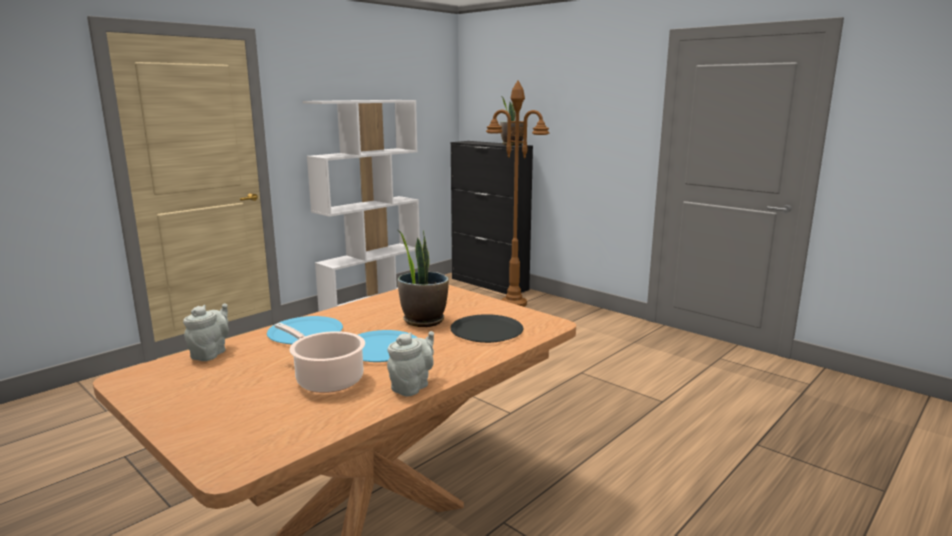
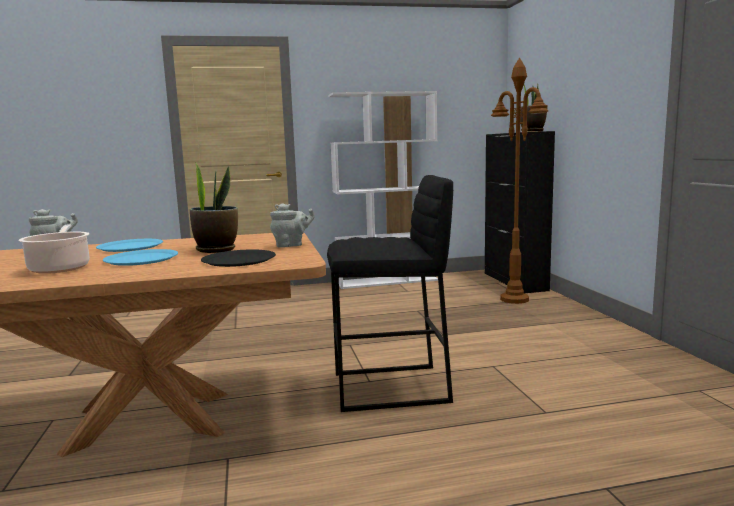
camera: 35 degrees right, 5 degrees down
(412, 386) = (87, 279): grey teapot -> grey teapot (291, 245)
(536, 414) = (390, 388): none -> black stool

